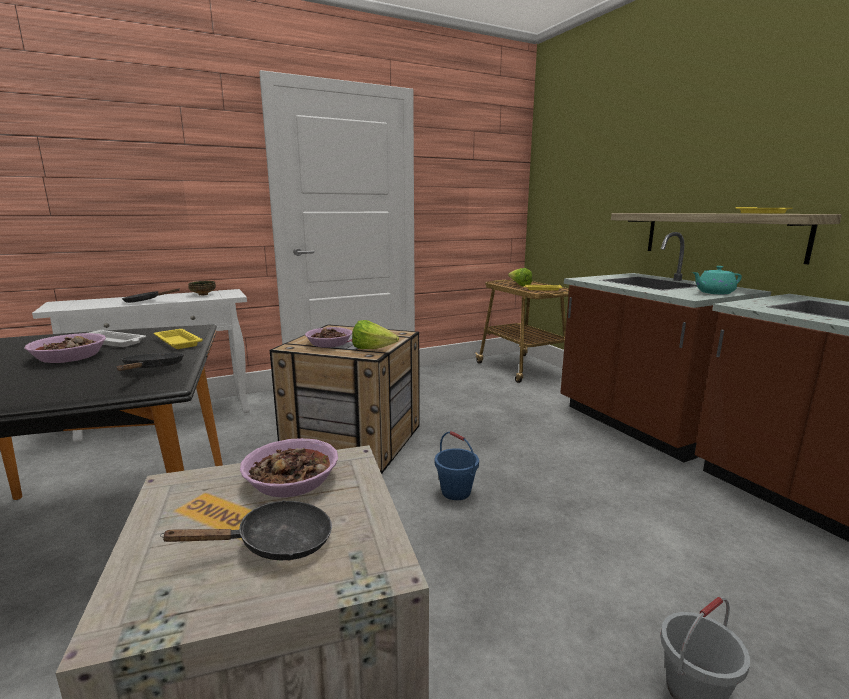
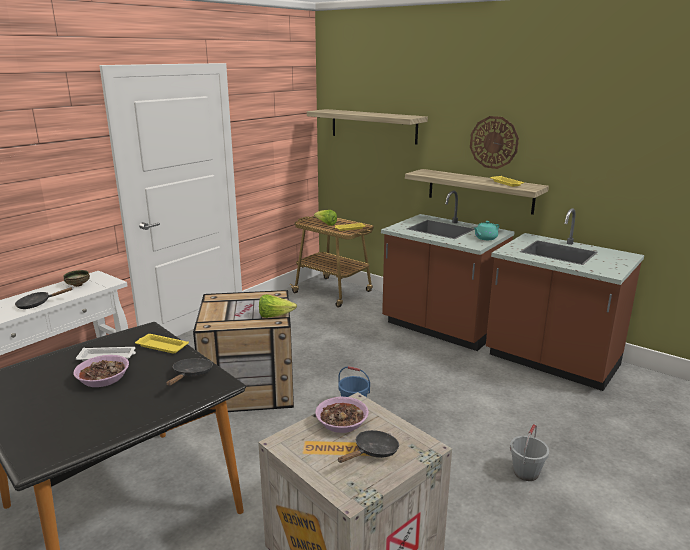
camera: 25 degrees left, 5 degrees up
(152, 369) = (191, 375): black frying pan -> black frying pan turned 45 degrees clockwise
(329, 344) = (233, 316): bowl -> none
(587, 167) = (373, 126): none -> shelf
(749, 158) = (494, 142): none -> wall clock

